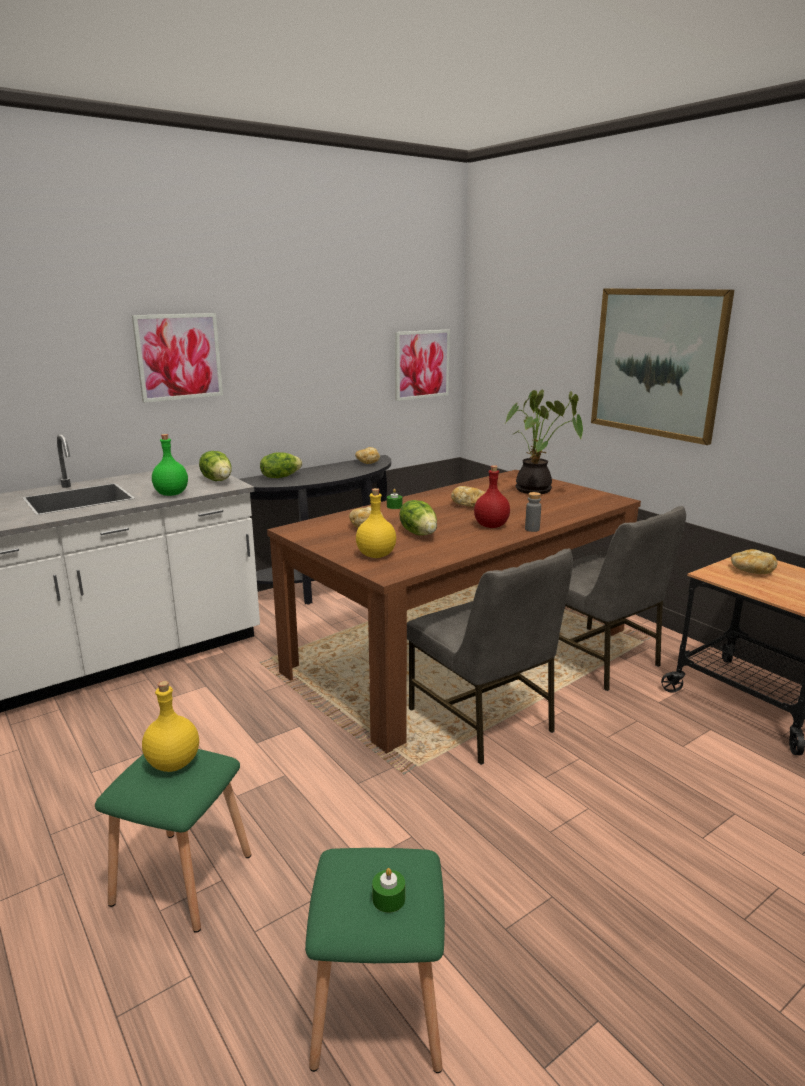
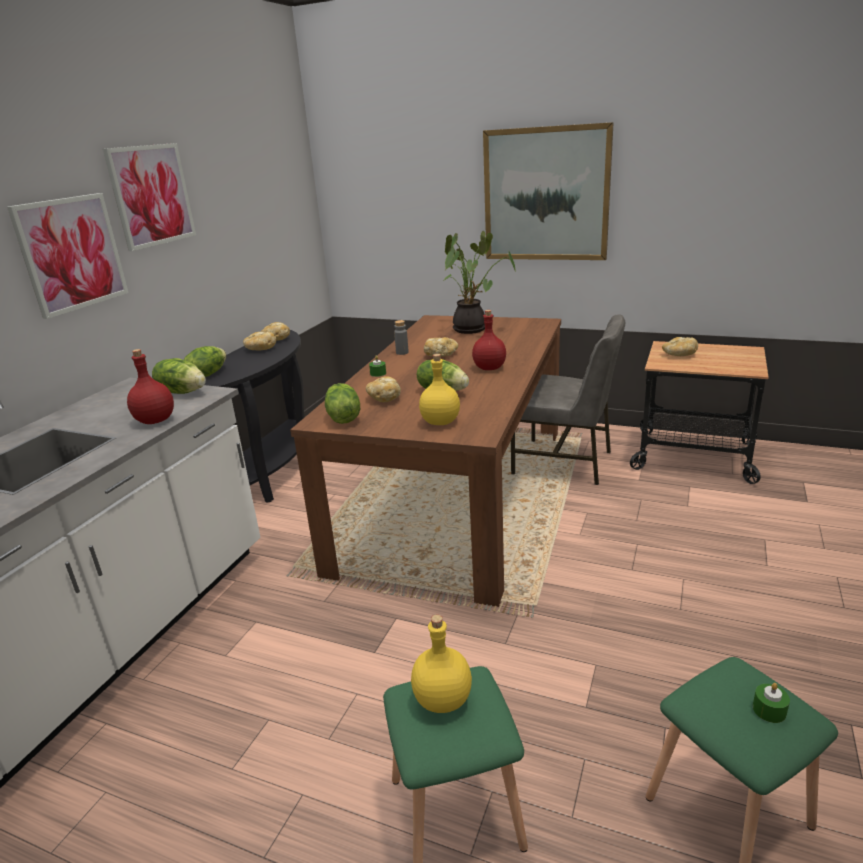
camera: 30 degrees left, 5 degrees up
(171, 494) = (154, 421): green bottle -> red bottle
(313, 531) = (343, 418): none -> lettuce
(344, 467) = (260, 349): none -> bread
(421, 364) = (291, 227): picture -> picture (151, 195)
(483, 720) = (540, 545): grey chair -> none
(532, 529) = (525, 362): grey bottle -> grey bottle (402, 352)

